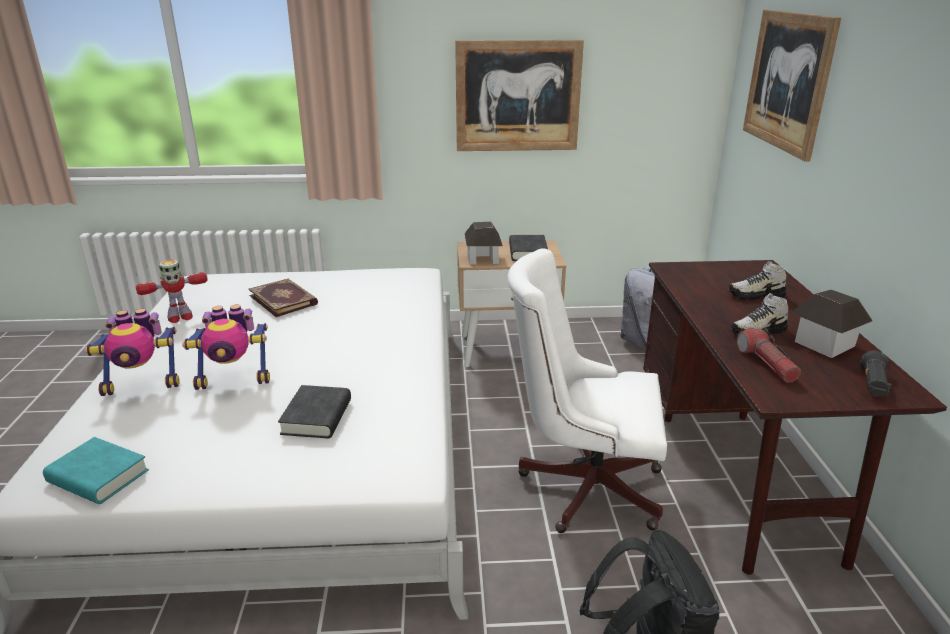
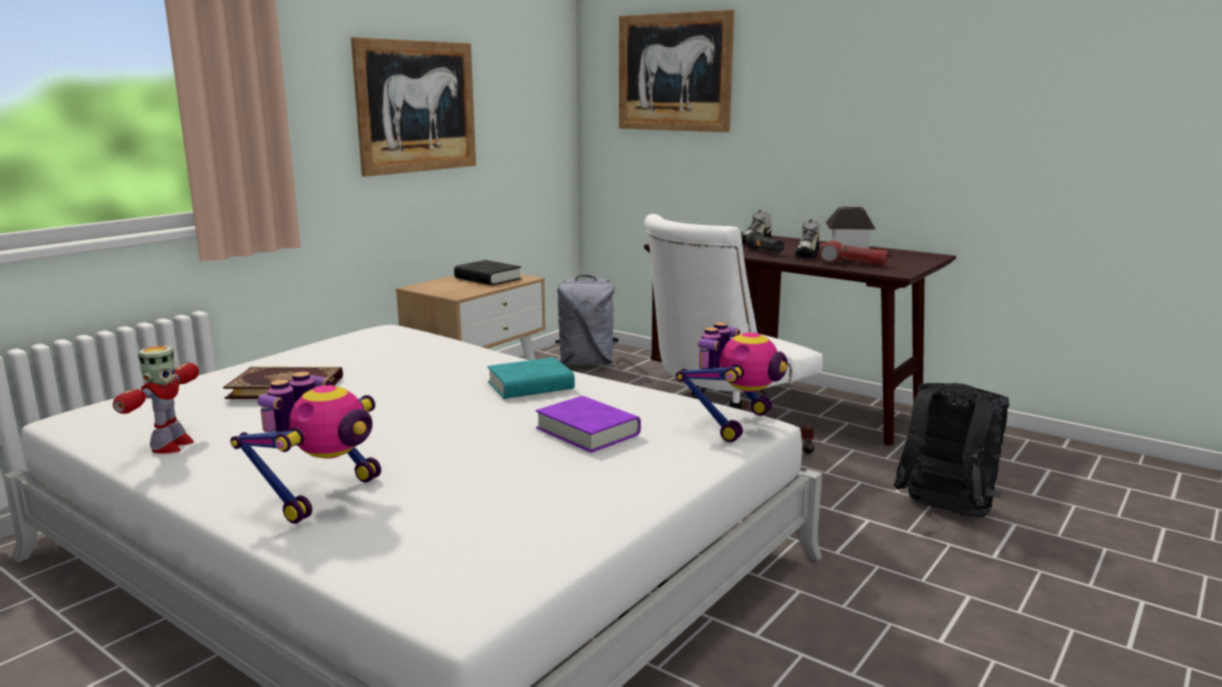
camera: 50 degrees left, 10 degrees down
(98, 477) = (505, 559): turquoise book -> turquoise book (530, 386)
(234, 380) = (430, 446): toy robot -> toy robot (734, 423)
(317, 417) = (588, 431): black book -> purple book
(483, 259) = (460, 291): toy house -> none
(872, 385) = (913, 257): black flashlight -> black flashlight (765, 252)

